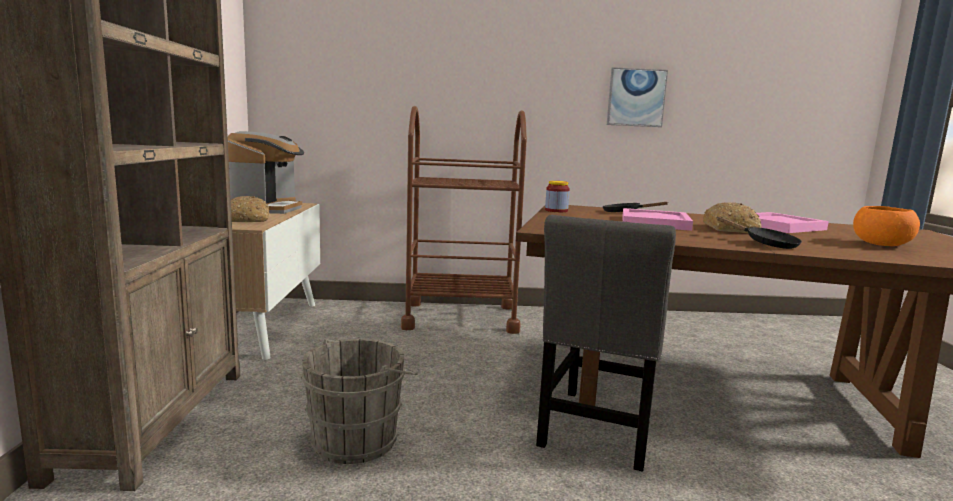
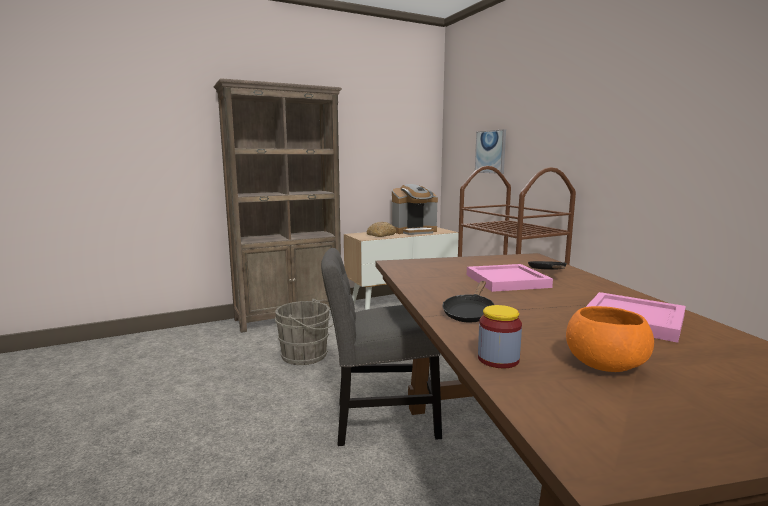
camera: 65 degrees right, 0 degrees up
(556, 210) = (498, 257): jar -> jar (498, 359)
(636, 97) = (706, 145): picture -> picture (490, 152)
(731, 229) = (539, 302): bread -> none

